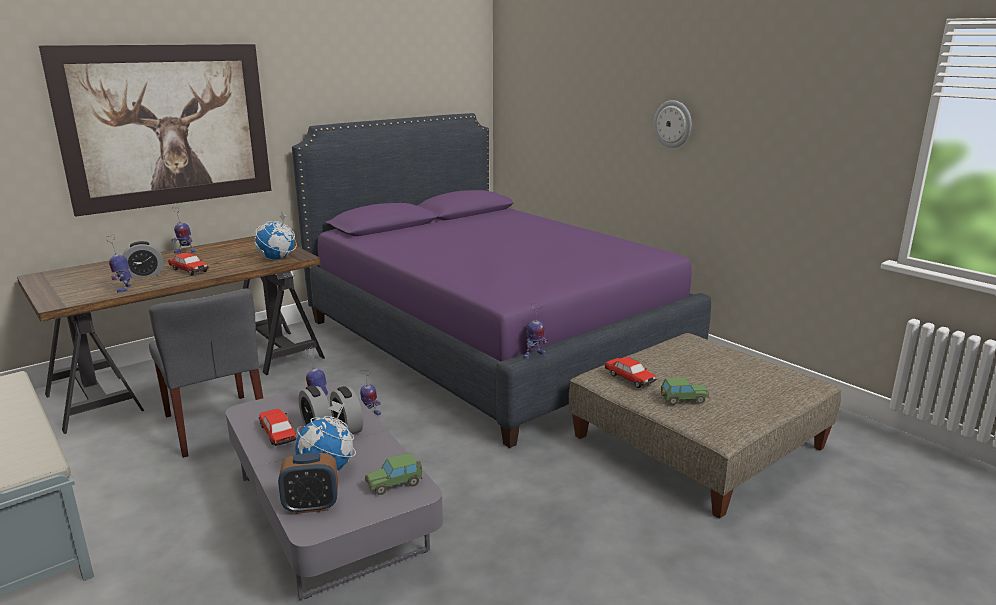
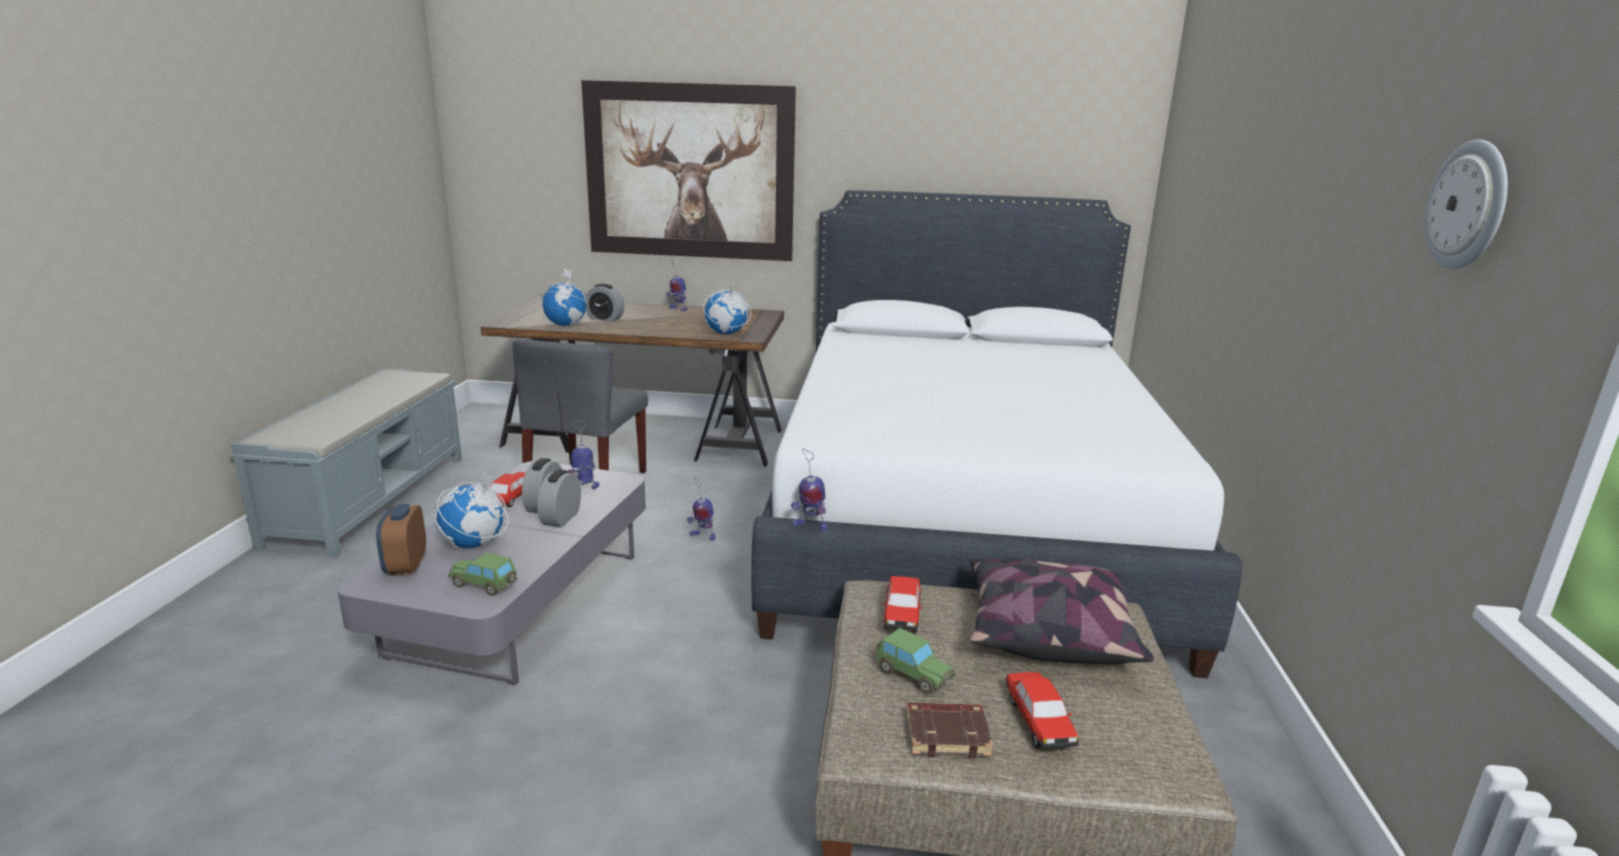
camera: 45 degrees right, 0 degrees up
(124, 288) = (566, 325): toy robot -> globe
(189, 270) = (640, 324): toy car -> toy car (1038, 721)
(311, 506) = (406, 566): alarm clock -> alarm clock turned 45 degrees clockwise
(492, 341) = (962, 519): purple bed -> white bed
(673, 124) = (1291, 239): wall clock -> wall clock (1468, 205)
(688, 358) = (1047, 632): none -> pillow
(735, 413) = (948, 734): none -> brown book

